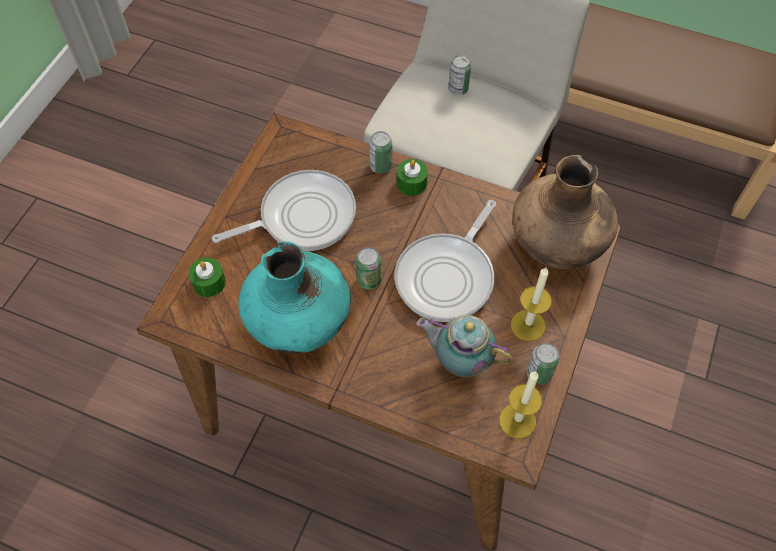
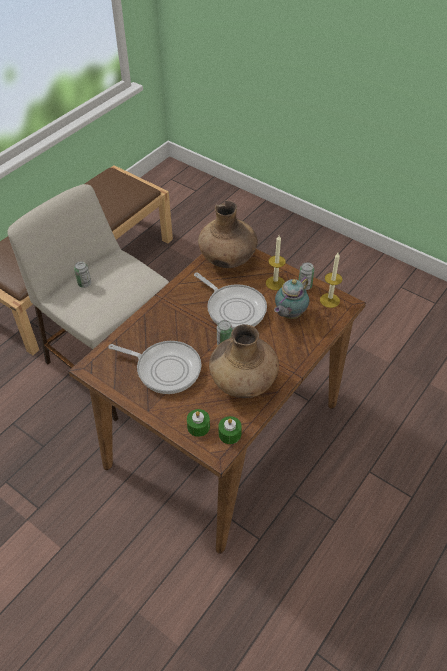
camera: 75 degrees left, 10 degrees down
(299, 322) = (243, 382): turquoise vase -> brown vase
(302, 217) = (165, 369): frying pan -> frying pan turned 120 degrees clockwise
(380, 166) = (141, 322): can -> none
(411, 183) = (161, 310): green candle -> green candle (230, 434)

